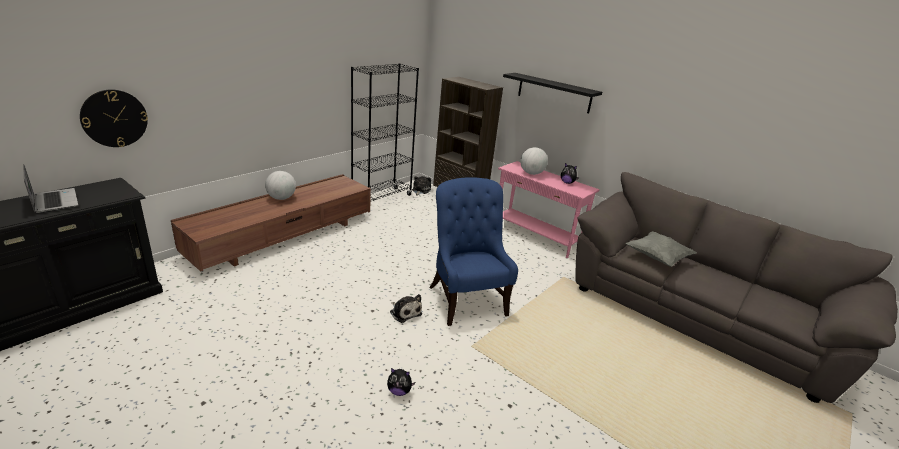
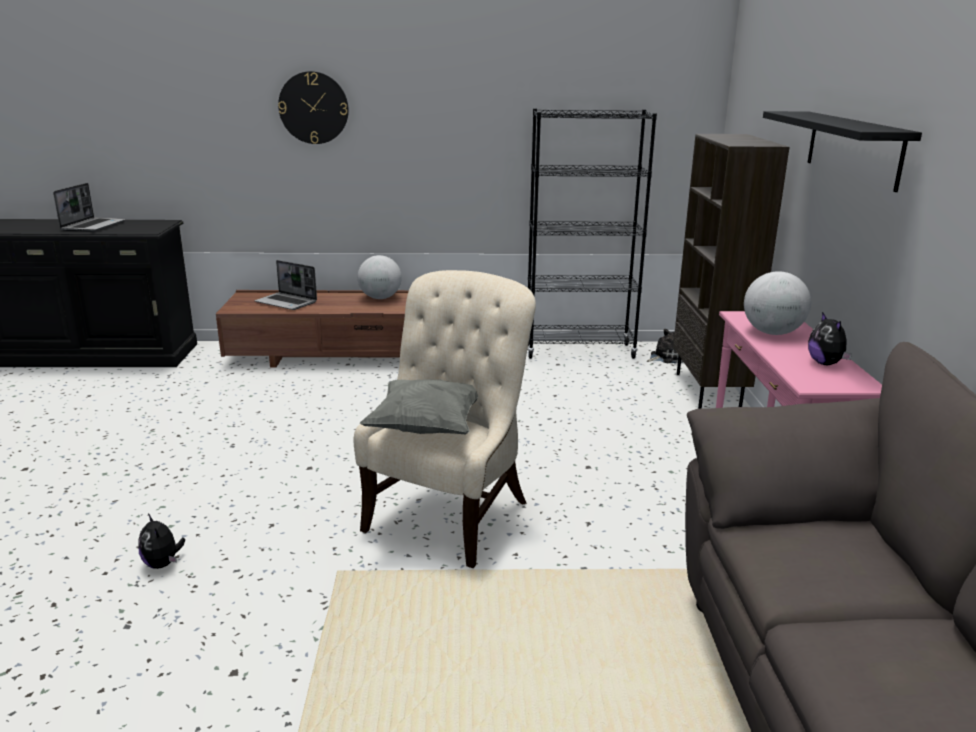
camera: 50 degrees right, 5 degrees down
(114, 118) = (185, 148): wall clock -> wall clock (313, 108)
(229, 218) = (287, 302): none -> laptop
(405, 312) = (340, 488): plush toy -> none
(466, 300) = (449, 515): blue armchair -> beige armchair
(657, 258) = (827, 575): grey pillow -> grey pillow (426, 427)

